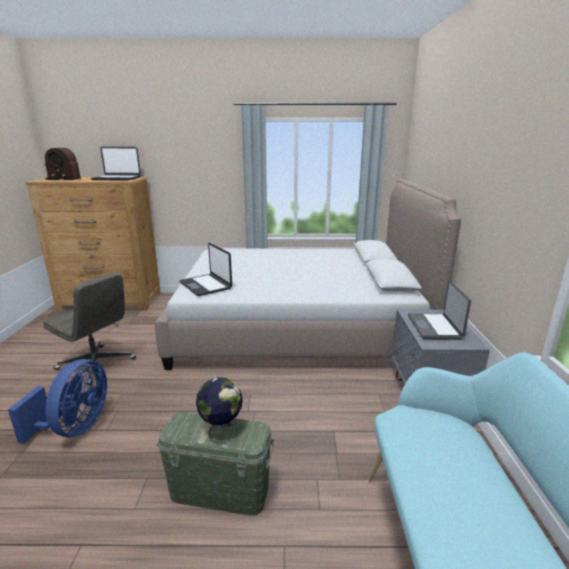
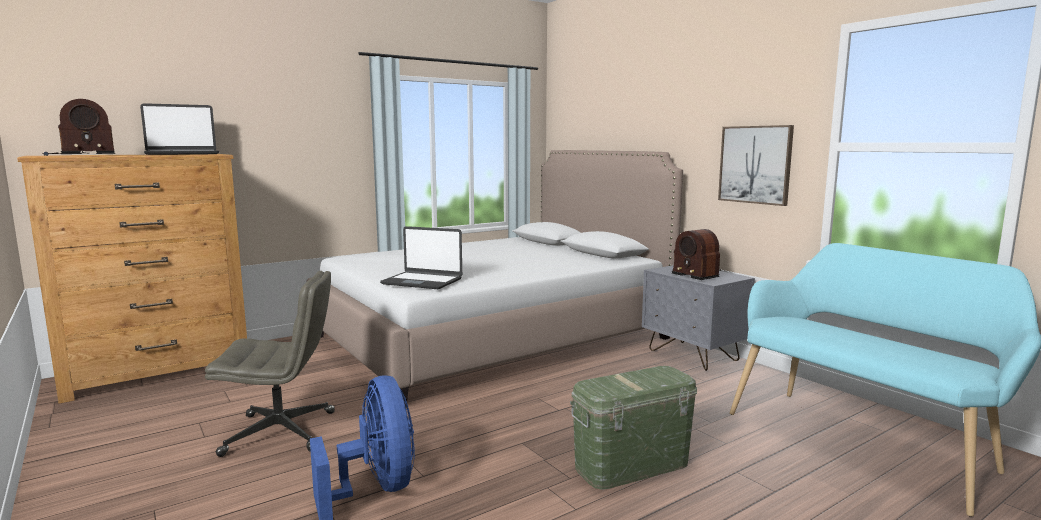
camera: 35 degrees left, 10 degrees down
(221, 429) = (639, 378): globe -> none
(435, 327) = (696, 274): laptop -> radio
(513, 229) = (755, 164): none -> picture

